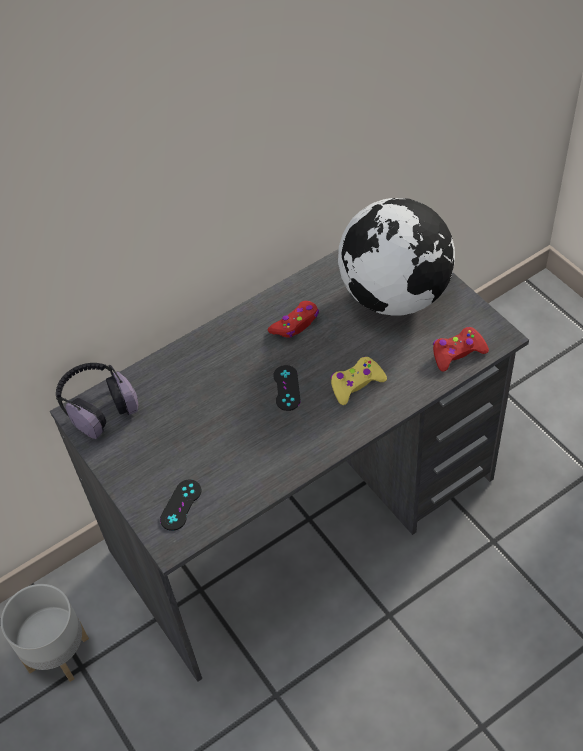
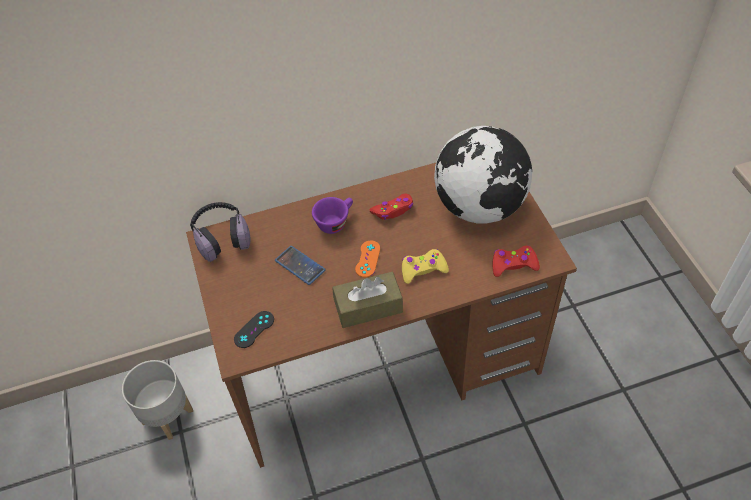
camera: 15 degrees right, 0 degrees up
(208, 416) = (300, 265): none -> phone
(231, 354) = (335, 221): none -> purple cup
(286, 388) = (367, 259): black game controller -> orange game controller
(304, 516) = (383, 363): grey desk -> brown desk
(308, 443) = (368, 307): none -> brown tissue box

